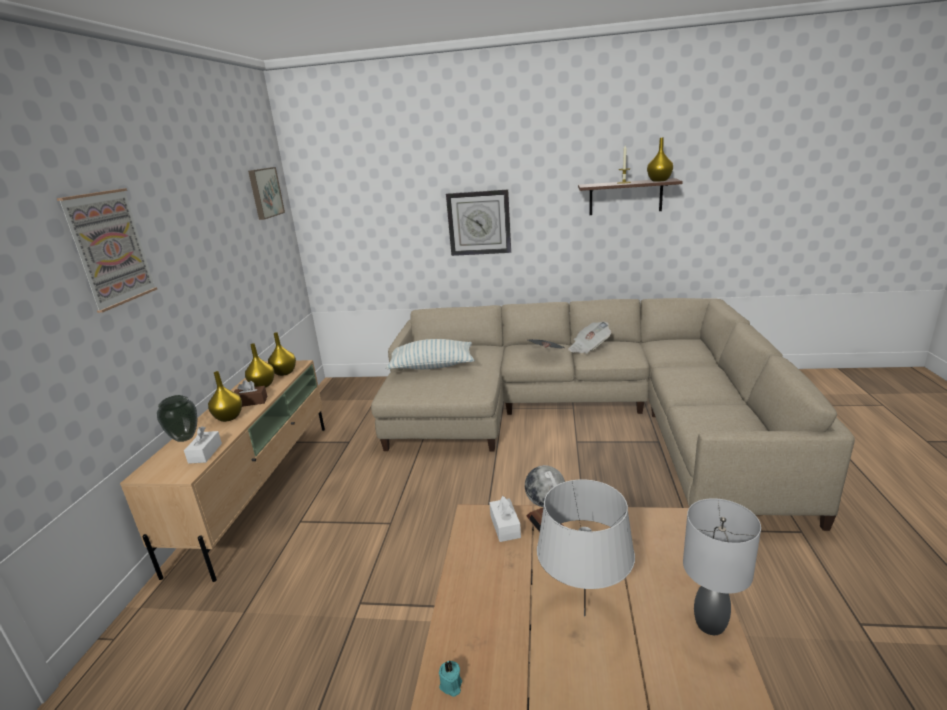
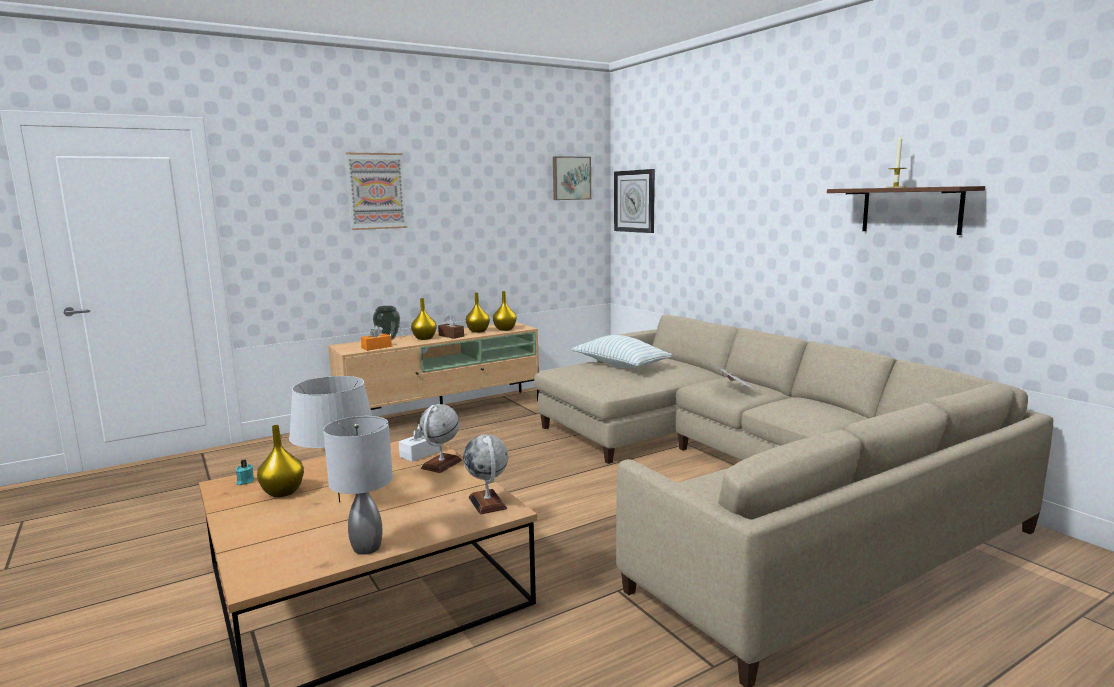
camera: 50 degrees right, 10 degrees down
(205, 453) = (376, 347): white tissue box -> orange tissue box
(479, 223) = (746, 228): wall clock -> wall clock (635, 201)
(588, 348) = (790, 401): newspaper -> none
(657, 524) = (487, 503): none -> globe
(659, 180) = (940, 186): yellow vase -> yellow vase (283, 492)

